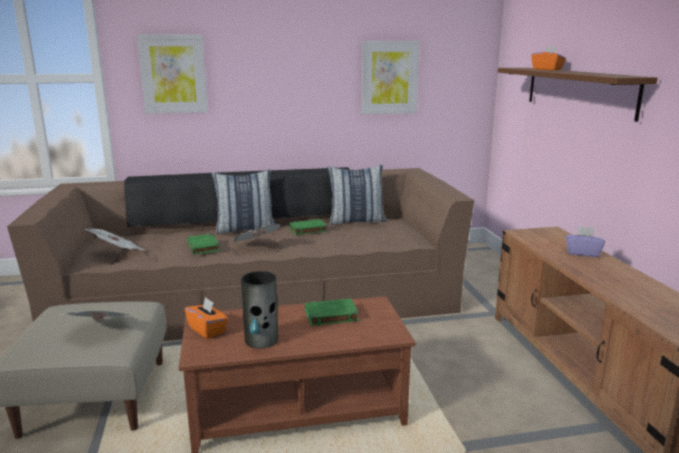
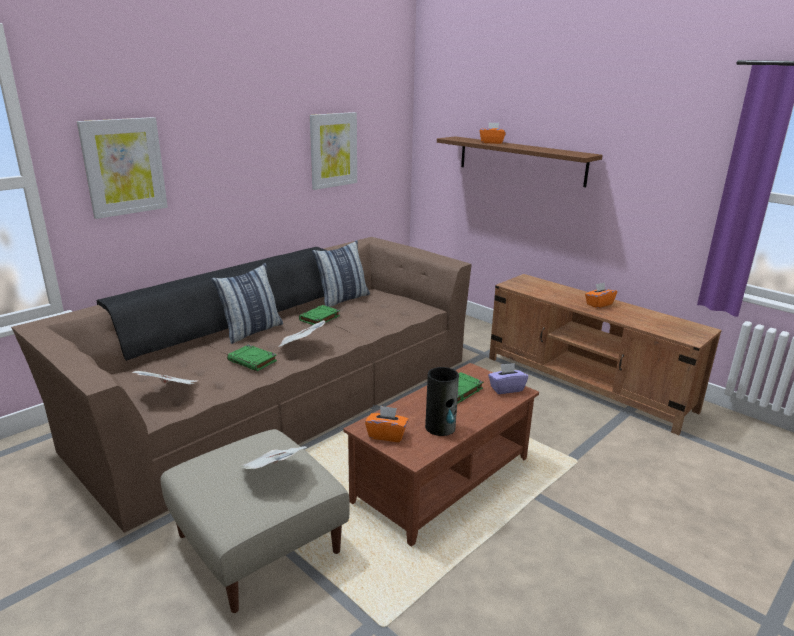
camera: 35 degrees left, 5 degrees up
(582, 253) = (568, 293): purple tissue box -> purple tissue box (506, 389)
(606, 271) = (599, 304): none -> orange tissue box

